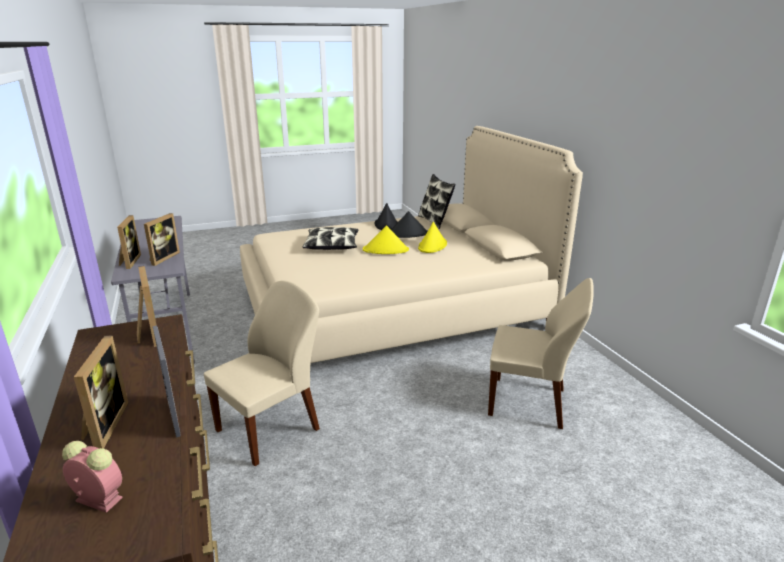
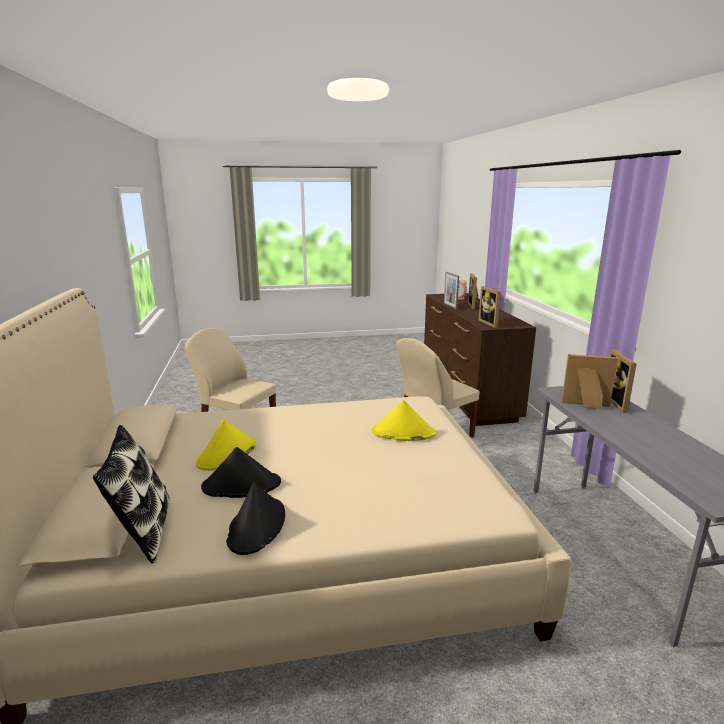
camera: 170 degrees left, 5 degrees down
(162, 258) = (586, 405): picture frame -> picture frame turned 75 degrees clockwise
(332, 245) = (380, 466): pillow -> none
(386, 250) = (302, 449): yellow hat -> yellow hat (403, 433)

